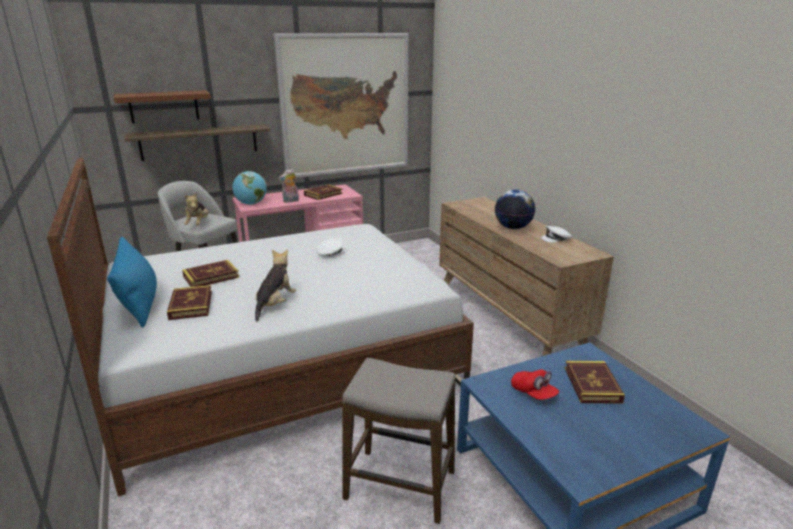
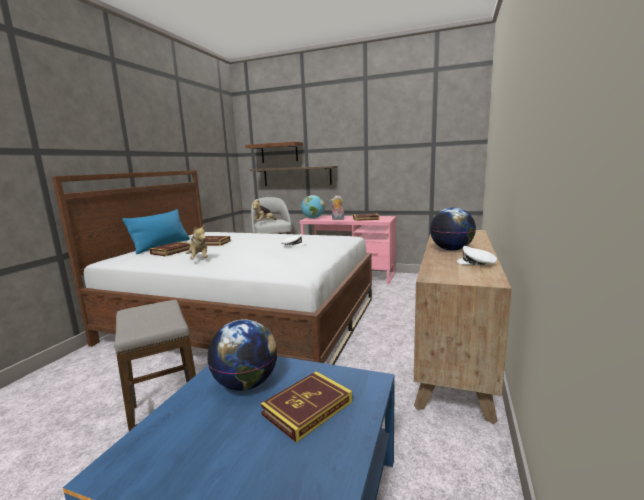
camera: 45 degrees right, 10 degrees down
(275, 304) = (199, 259): plush toy -> plush toy turned 90 degrees clockwise
(345, 105) = (400, 152): picture -> none
(533, 393) = (246, 384): red cap -> globe

